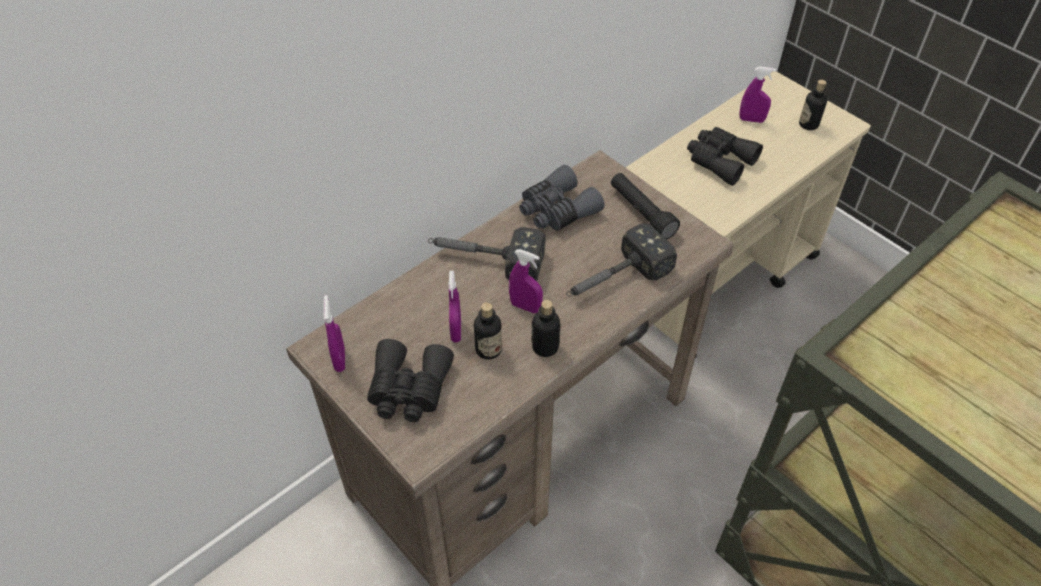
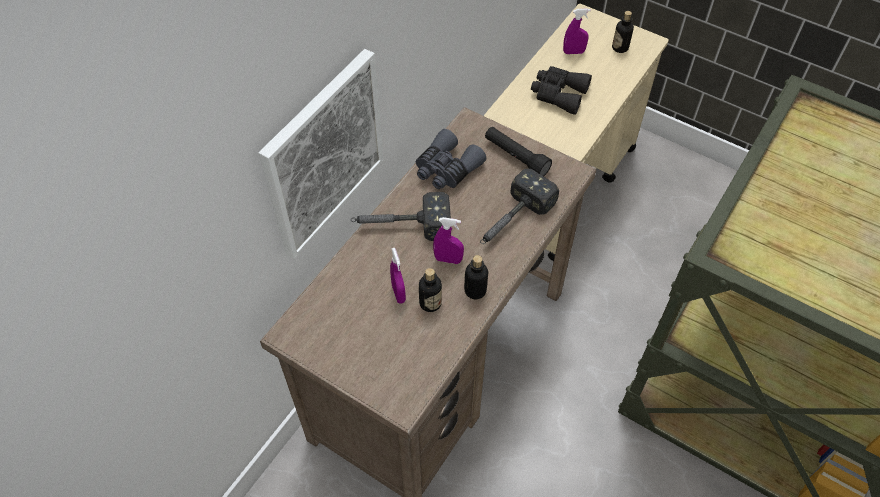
camera: 15 degrees left, 5 degrees up
(340, 359) = (310, 340): purple spray bottle -> none
(395, 147) = (323, 154): none -> picture
(408, 390) = (376, 352): black binoculars -> none

